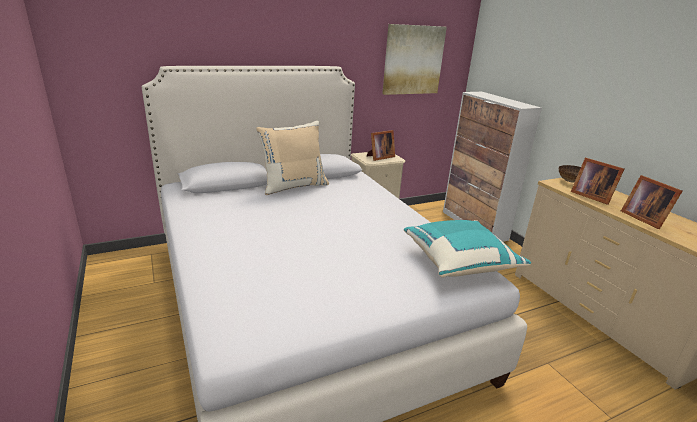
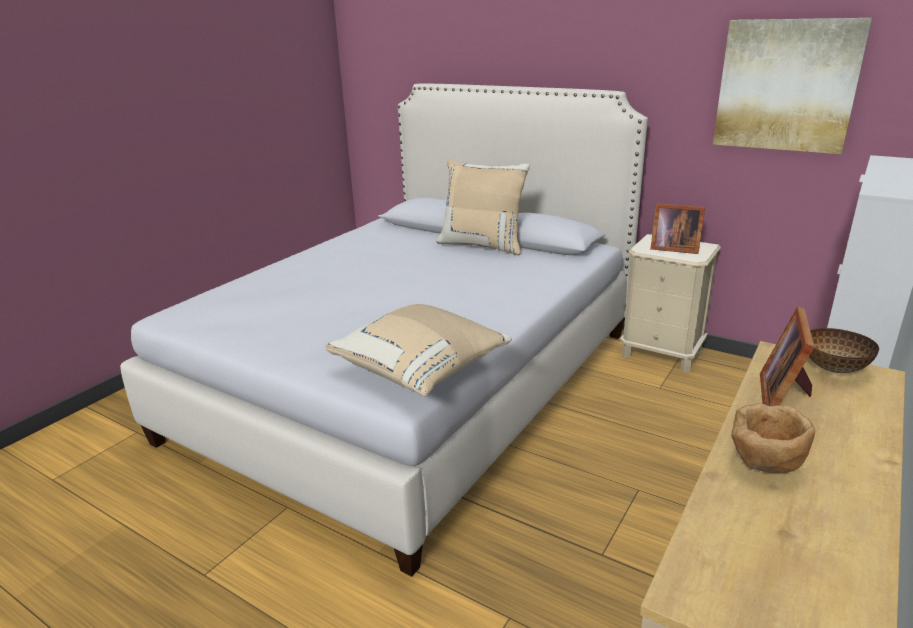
camera: 60 degrees right, 0 degrees up
(459, 262) = (422, 369): turquoise pillow -> beige pillow
(643, 218) = (764, 466): picture frame -> brown bowl

